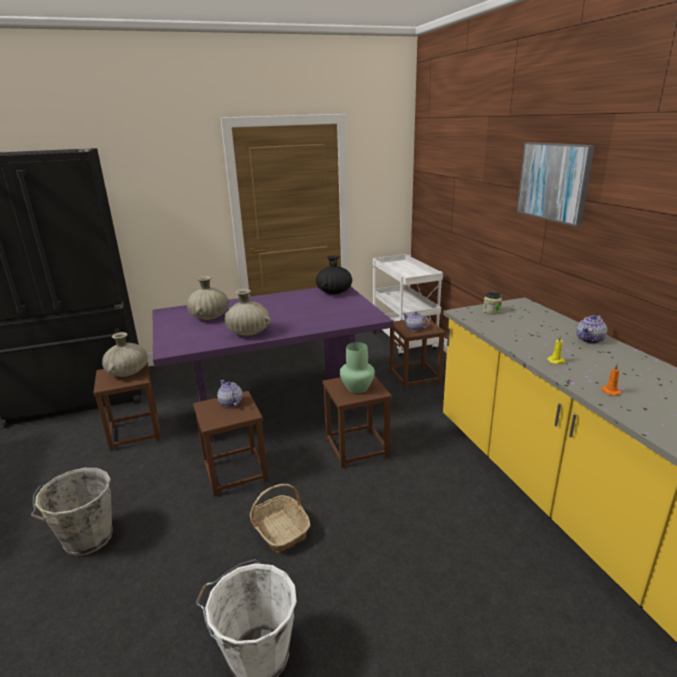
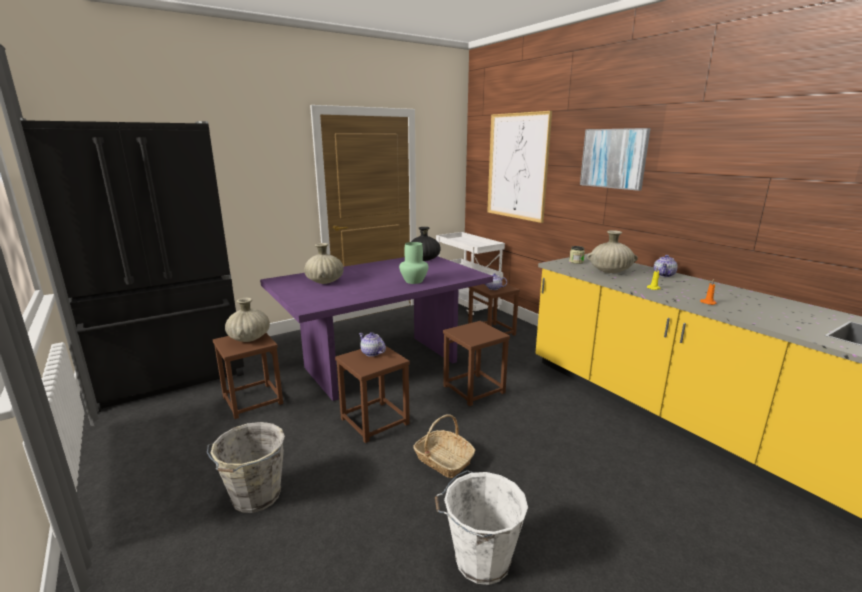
camera: 15 degrees left, 5 degrees down
(249, 333) = (374, 291): beige vase -> beige vase (610, 271)
(357, 388) = (477, 332): green vase -> green vase (414, 281)
(458, 182) = (517, 166): none -> picture

